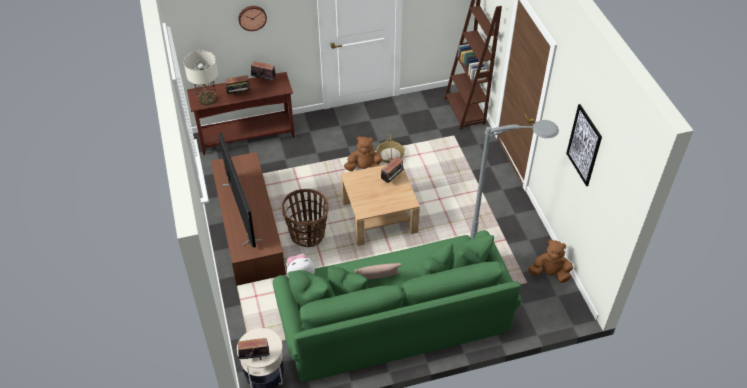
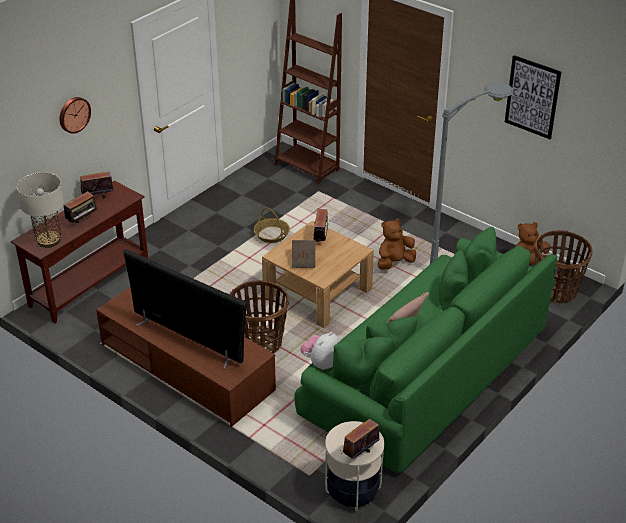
camera: 35 degrees left, 10 degrees down
(364, 168) = (257, 258): brown plush toy -> brown plush toy (394, 263)
(364, 190) = (303, 260): none -> brown book
(552, 305) = (556, 290): none -> basket

